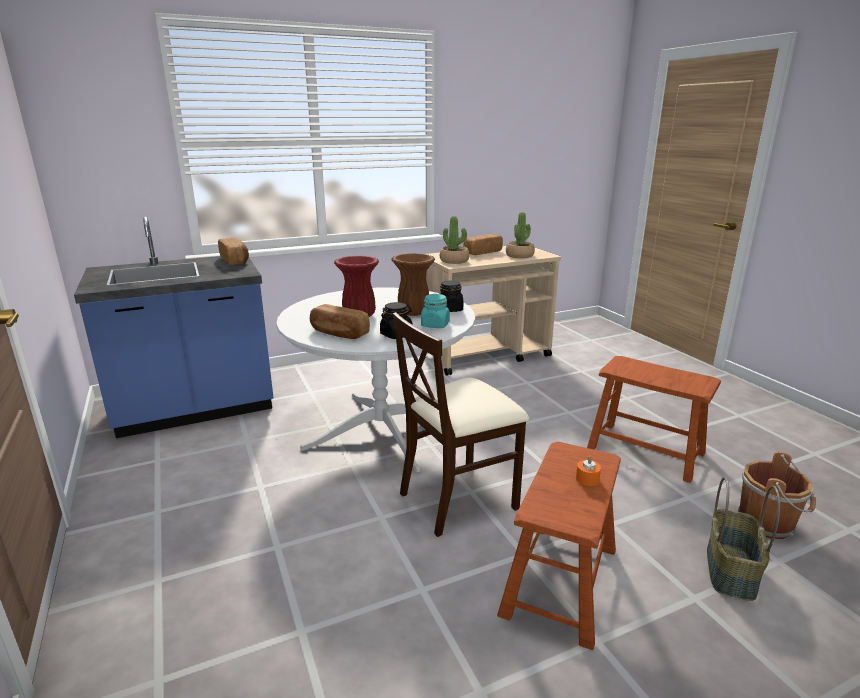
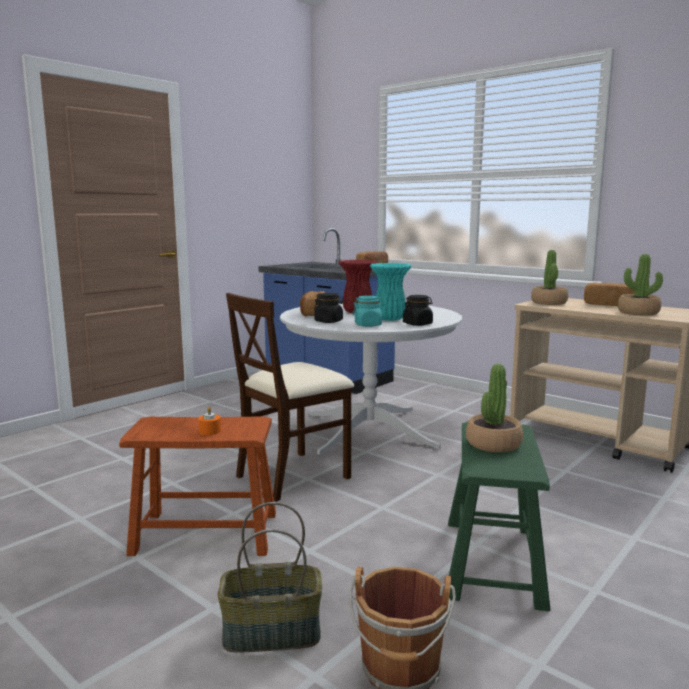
camera: 65 degrees right, 10 degrees down
(413, 312) = (389, 319): brown vase -> turquoise vase
(458, 498) = (293, 475): beige chair -> beige chair turned 75 degrees counterclockwise
(645, 451) = (492, 561): brown stool -> green stool
(652, 374) = (493, 444): none -> potted plant

